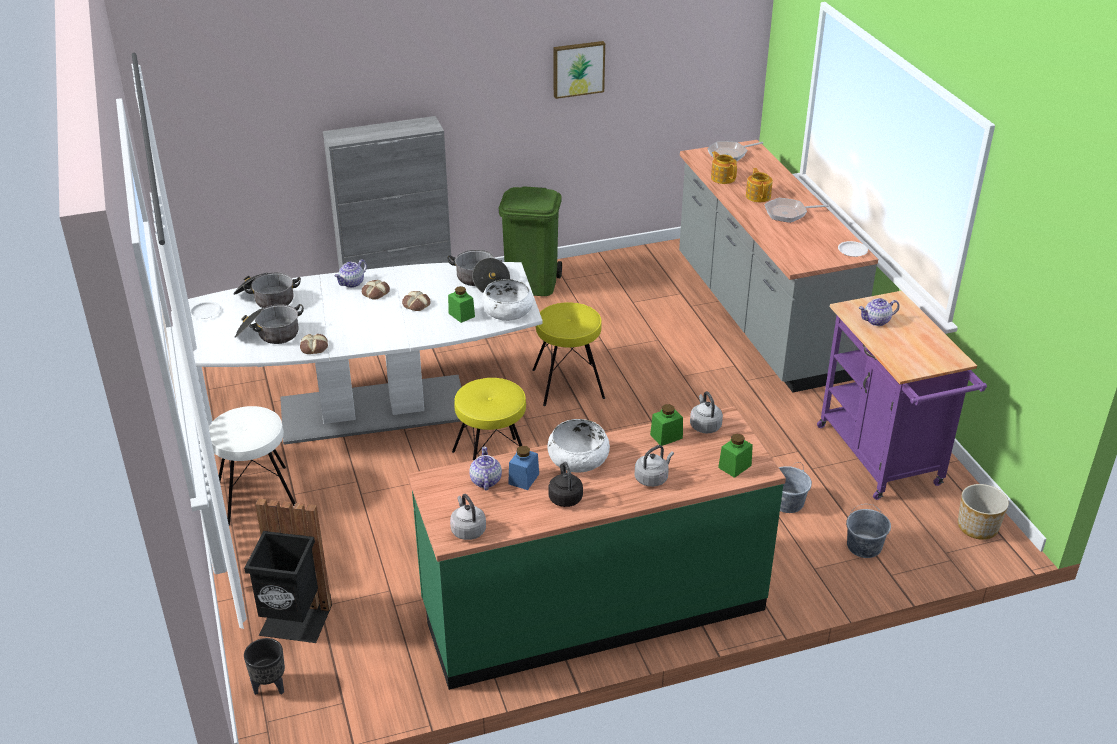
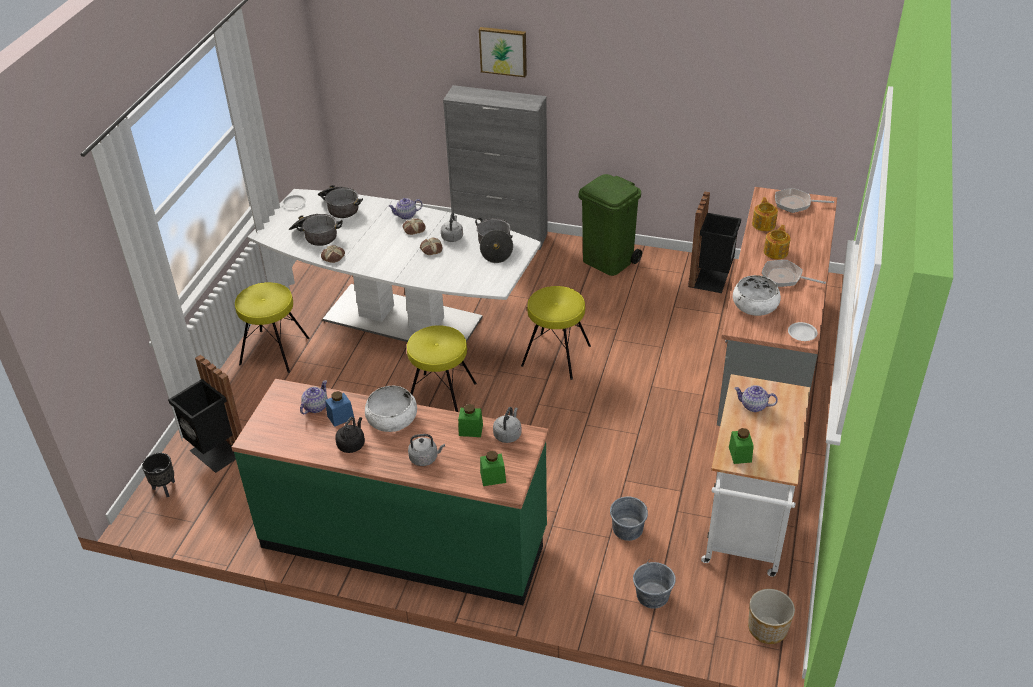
camera: 35 degrees right, 5 degrees up
(256, 495) = (274, 351): white stool -> yellow stool
(461, 315) = (453, 270): green jar -> green jar (740, 454)
(467, 530) = (267, 437): grey kettle -> grey kettle (452, 237)
(507, 311) = (488, 279): white bowl -> white bowl (755, 305)
(578, 68) = (680, 87): picture -> picture (503, 51)
(642, 267) = (711, 279): none -> black trash can
(883, 460) = (745, 532): purple cart -> white cart

